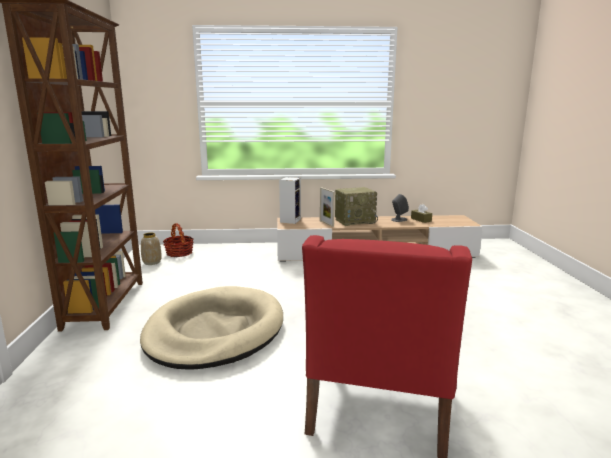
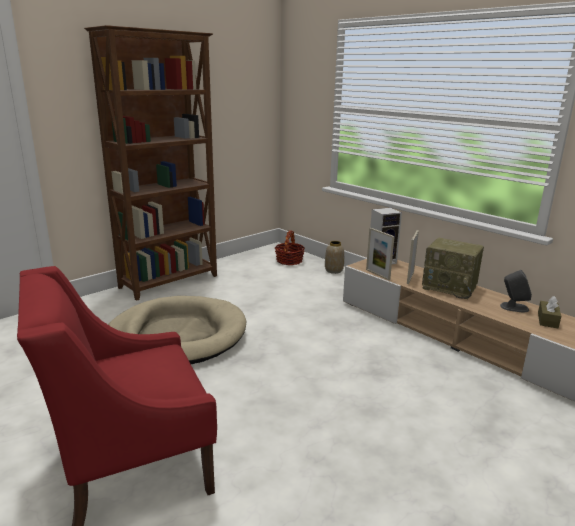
camera: 50 degrees right, 5 degrees up
(152, 262) = (256, 261): vase -> vase (334, 270)
(307, 227) = (377, 274): none -> picture frame

